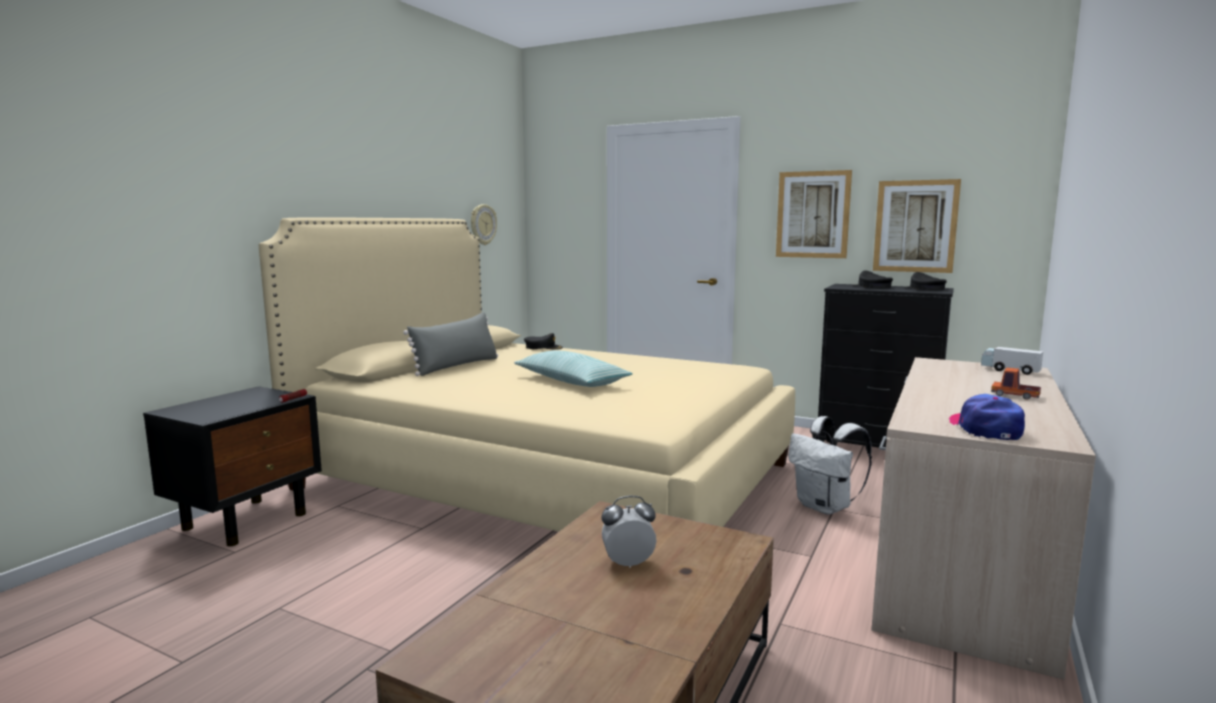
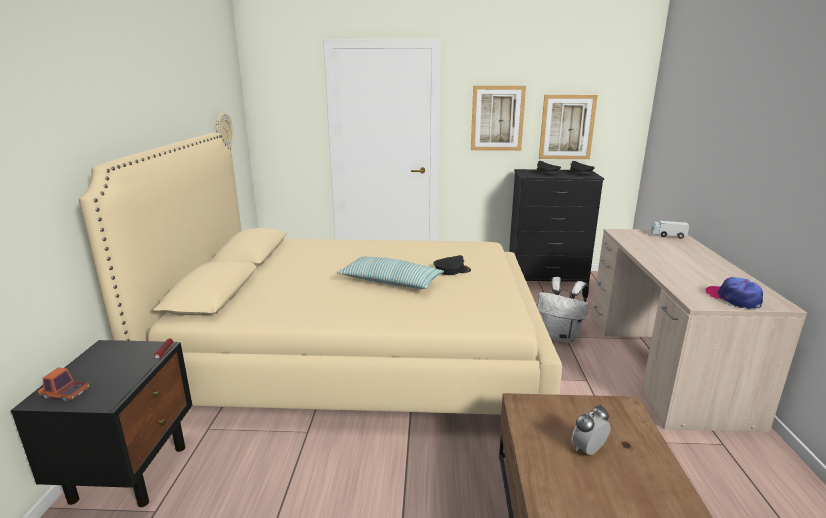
camera: 25 degrees left, 10 degrees up
(456, 366) = (269, 277): grey pillow -> none
(543, 347) = (313, 242): black cap -> black cap (452, 270)
(1015, 395) = (703, 261): toy truck -> toy truck (65, 394)

